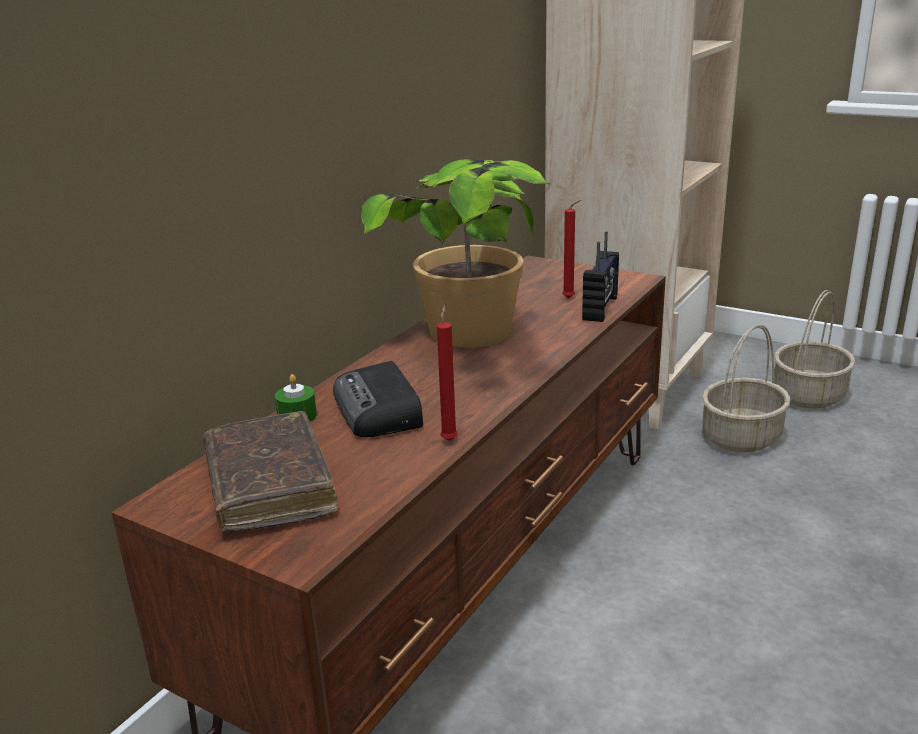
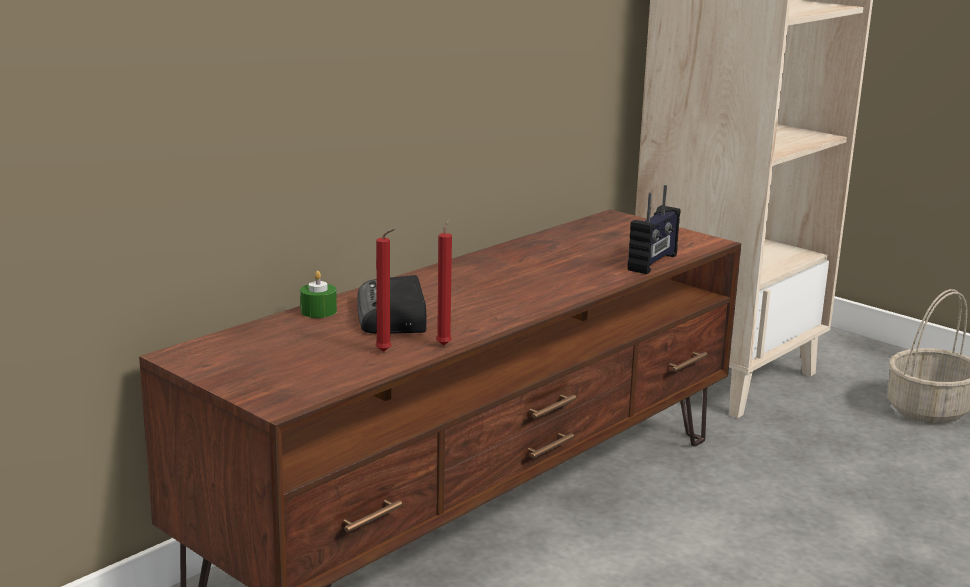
camera: 10 degrees right, 5 degrees down
(269, 486) = (274, 355): brown book -> none
(471, 349) = (504, 281): potted plant -> none
(570, 298) = (628, 251): red candle -> red candle (385, 352)
(741, 437) = (827, 438): basket -> none

